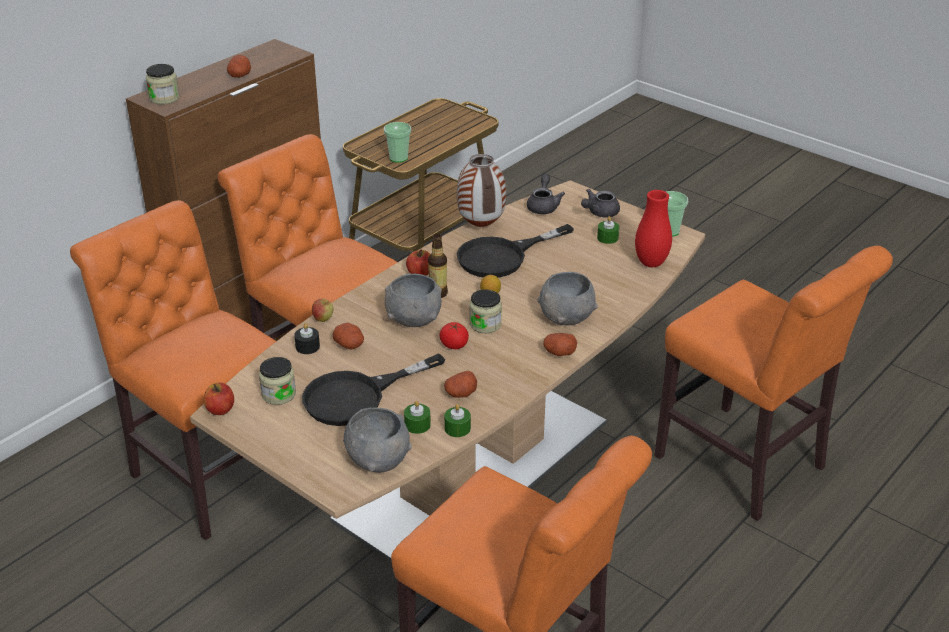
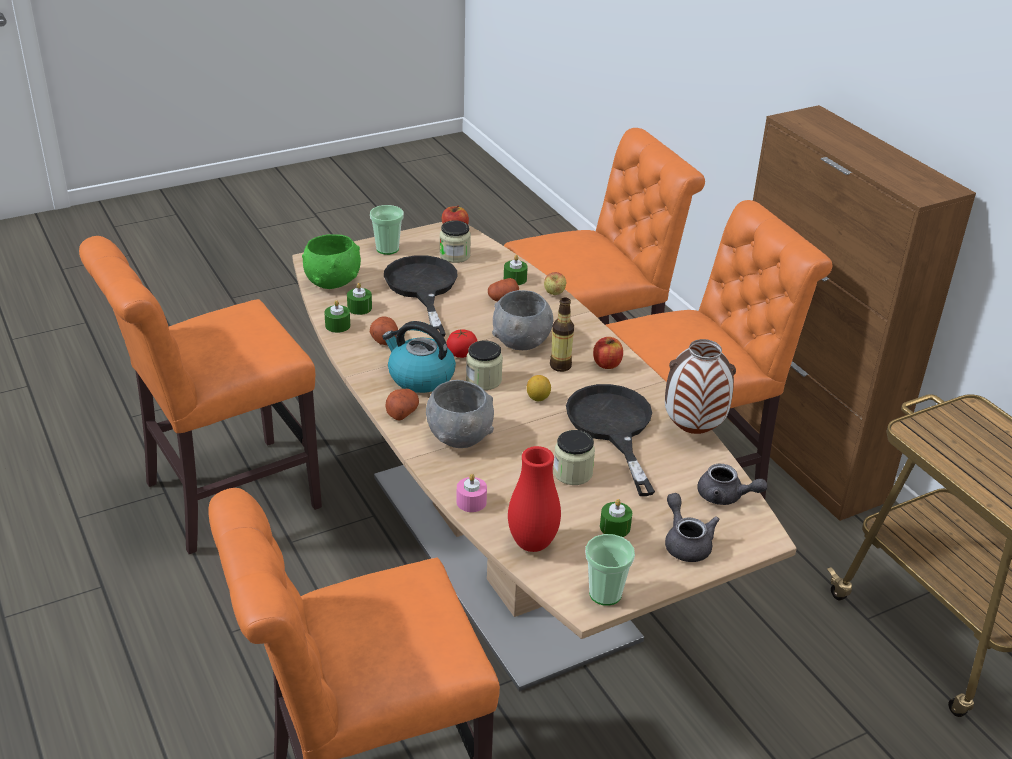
camera: 110 degrees right, 0 degrees up
(164, 98) = (810, 119): jar -> jar (572, 473)
(240, 75) = (860, 159): potato -> none
(307, 346) = (515, 279): black candle -> green candle
(378, 459) = (333, 282): grey bowl -> green bowl
(398, 158) = (933, 433): cup -> cup (387, 249)
(504, 357) = (420, 377): none -> kettle
(633, 295) = (471, 502): none -> pink candle

